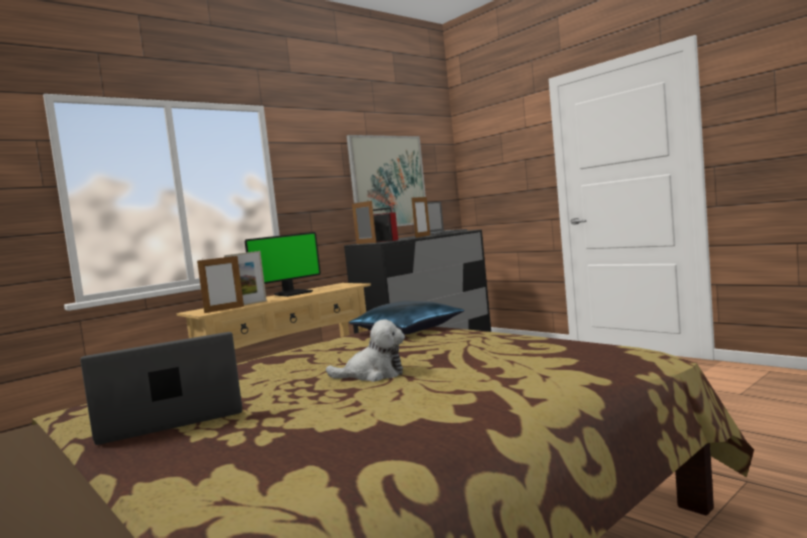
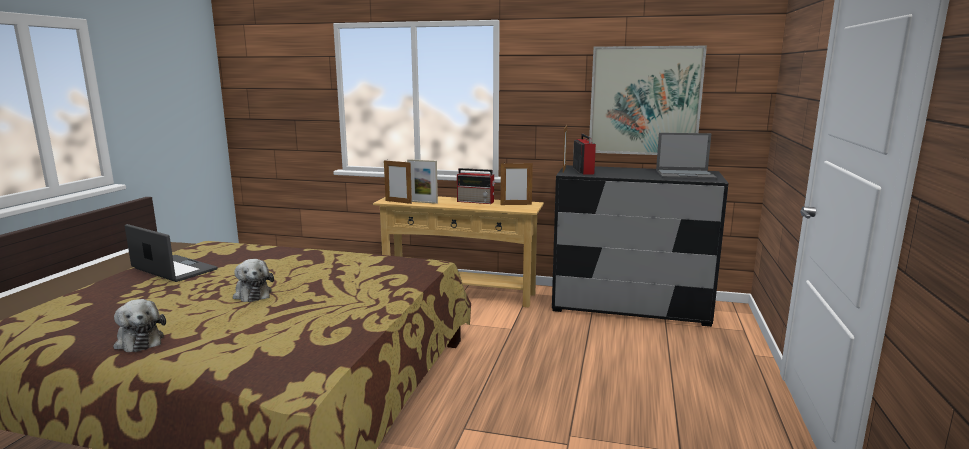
camera: 55 degrees right, 10 degrees up
(293, 293) = (476, 201): monitor -> radio
(406, 329) = (409, 271): blue pillow -> none
(423, 236) = (634, 175): picture frame -> picture frame (516, 204)
(458, 418) = (139, 340): none -> plush toy

